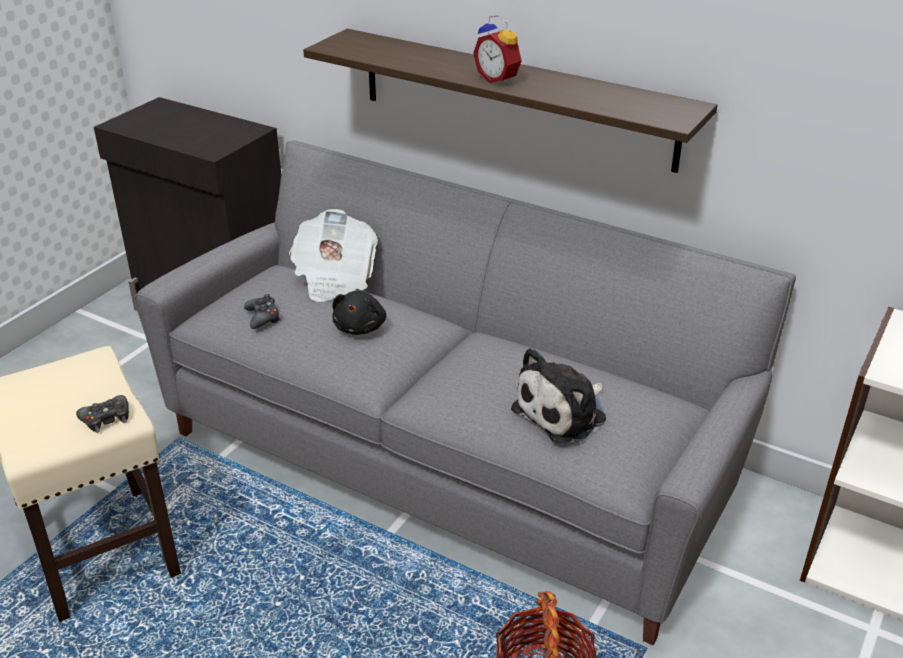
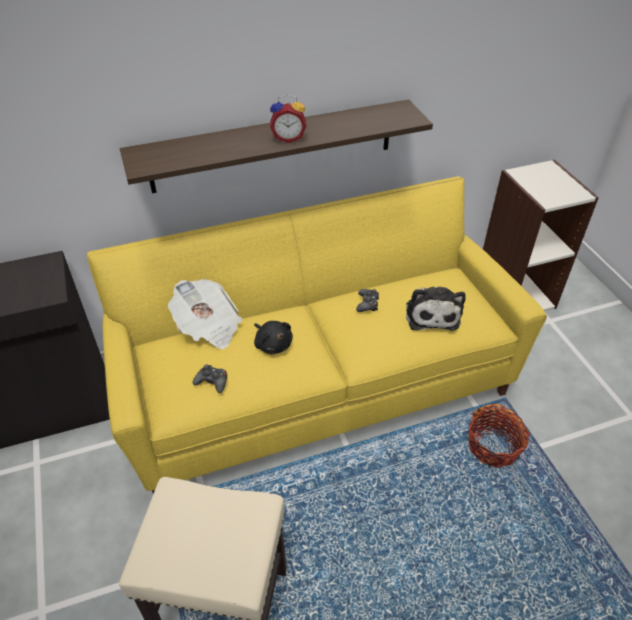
camera: 50 degrees left, 10 degrees up
(106, 419) = (252, 517): black game controller -> black game controller (367, 304)
(451, 456) = (316, 383): grey sofa -> yellow sofa

